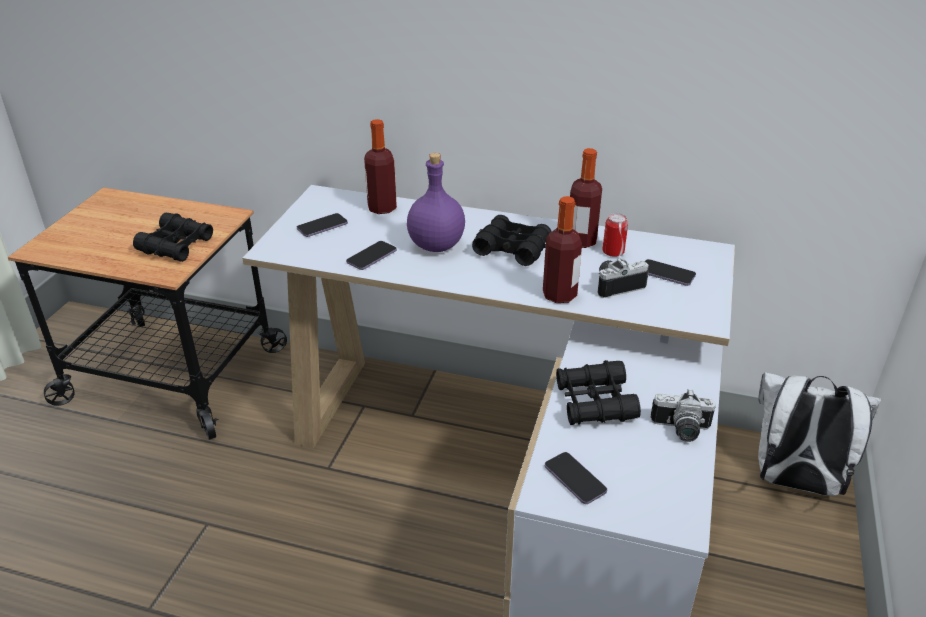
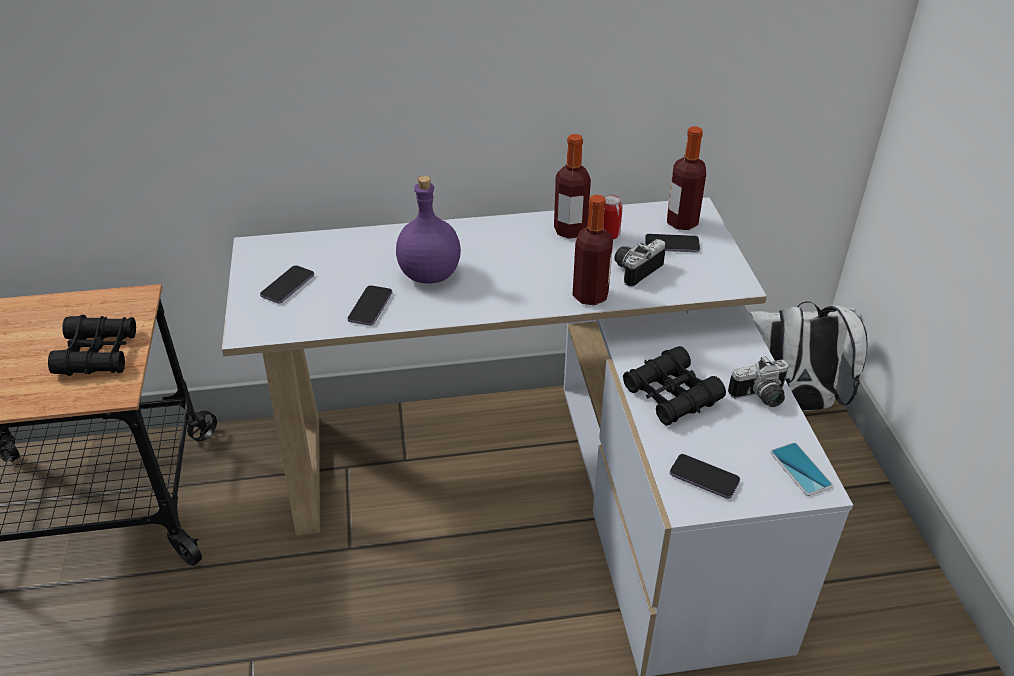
camera: 25 degrees left, 5 degrees up
(382, 208) = (338, 246): bottle -> bottle (682, 222)
(512, 248) = (509, 257): black binoculars -> none
(675, 504) = (800, 469): none -> phone

